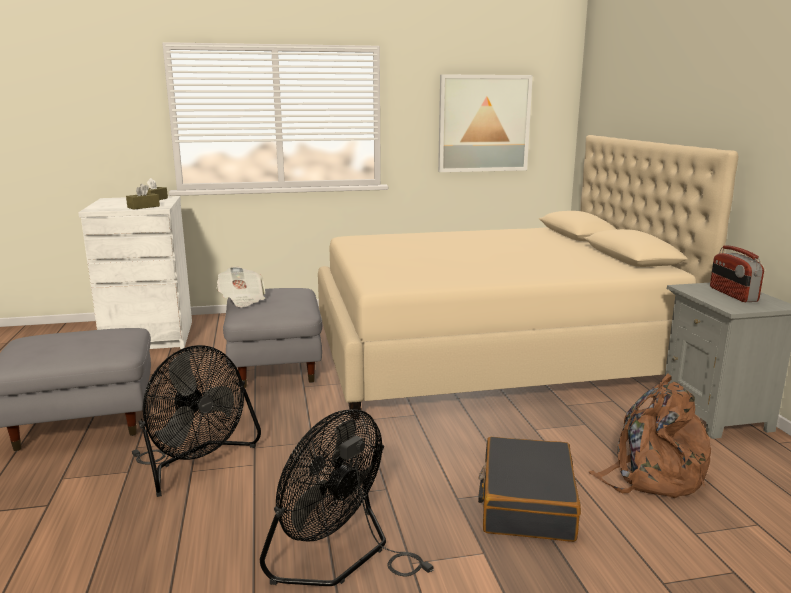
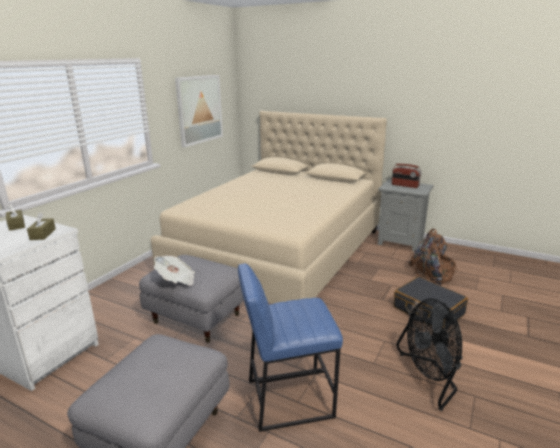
camera: 50 degrees left, 5 degrees up
(191, 463) = (288, 398): black fan -> blue chair

